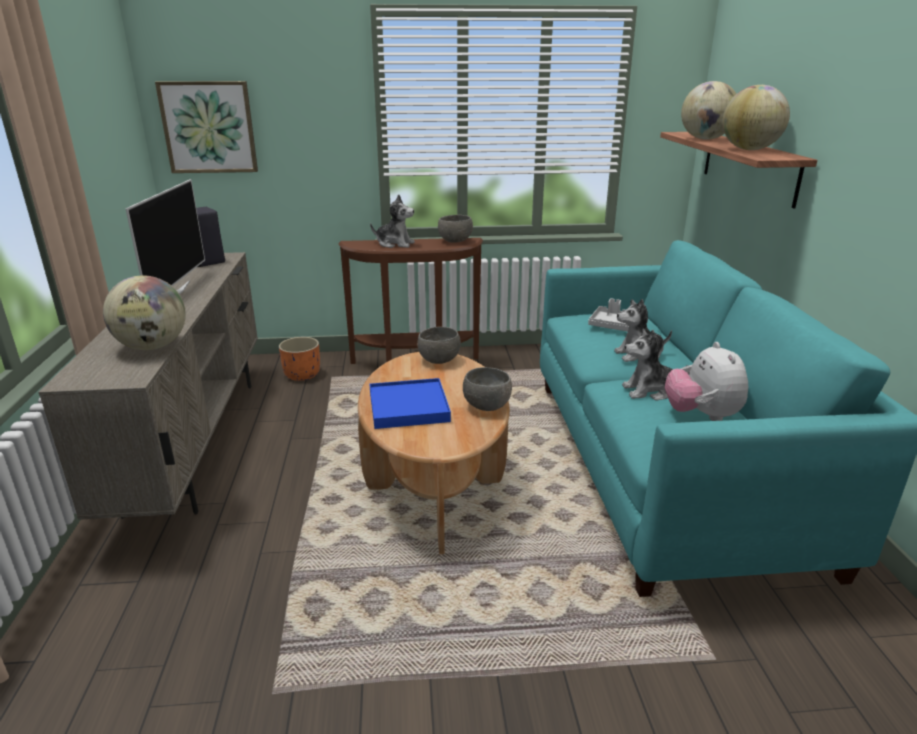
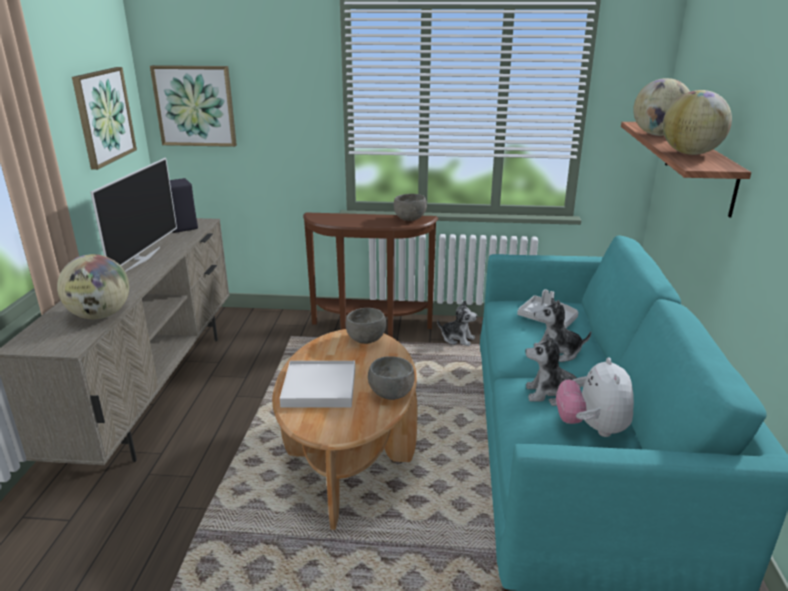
camera: 10 degrees right, 0 degrees up
(112, 135) = (103, 116): none -> picture
(303, 375) = (266, 332): orange planter -> none
(395, 244) = (352, 219): plush toy -> plush toy (457, 339)
(409, 407) = (319, 387): blue tray -> white tray

